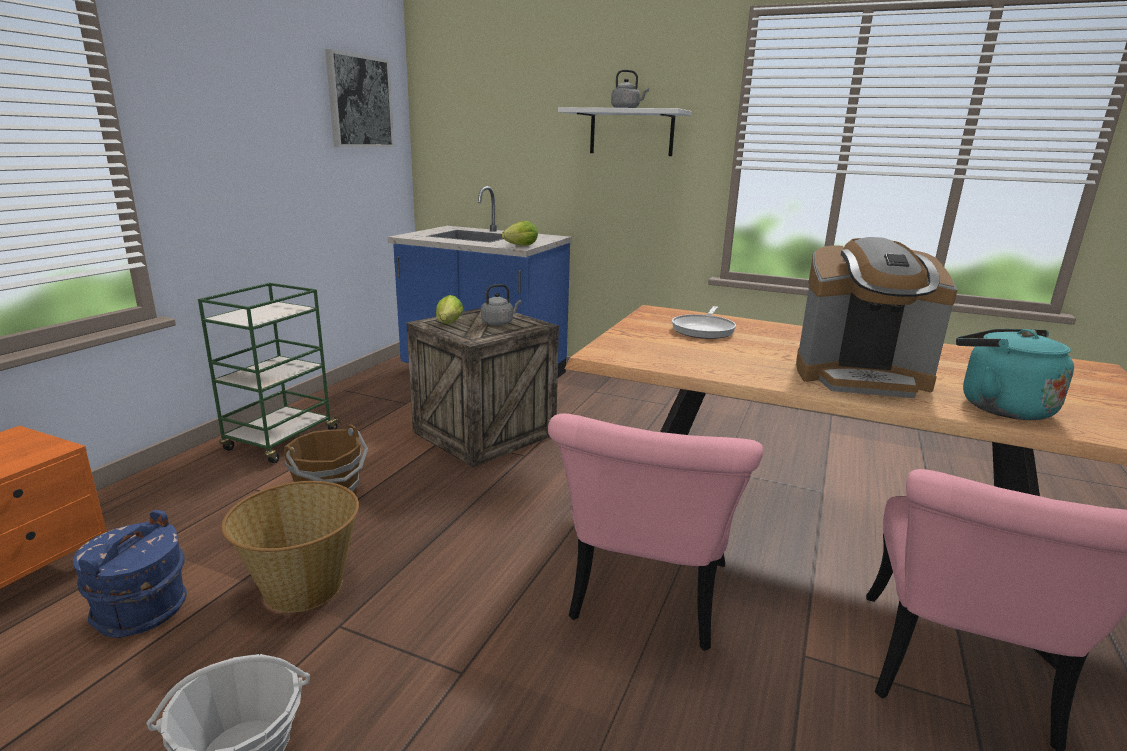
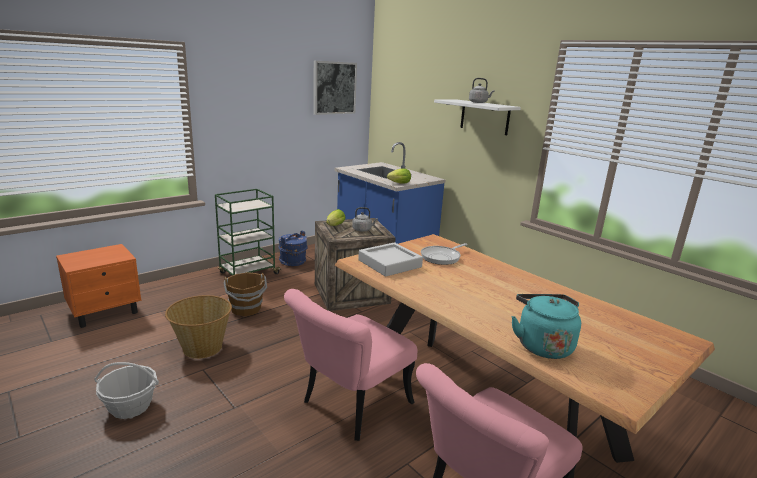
camera: 25 degrees right, 0 degrees up
(142, 611) = (137, 338): blue bucket -> blue bucket (293, 262)
(652, 349) = (389, 263): none -> grey tray
(860, 377) = (485, 307): coffee machine -> none

